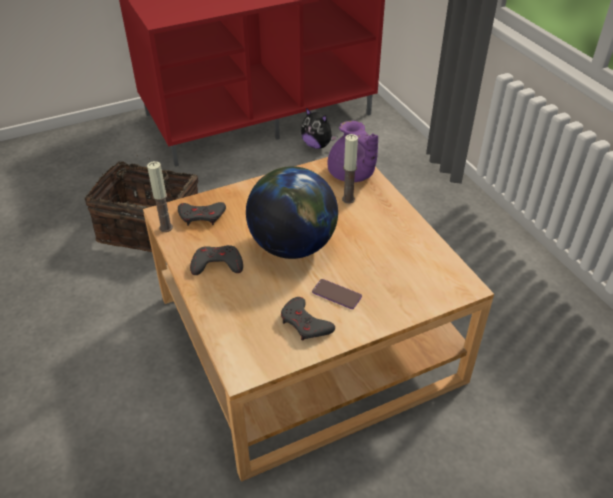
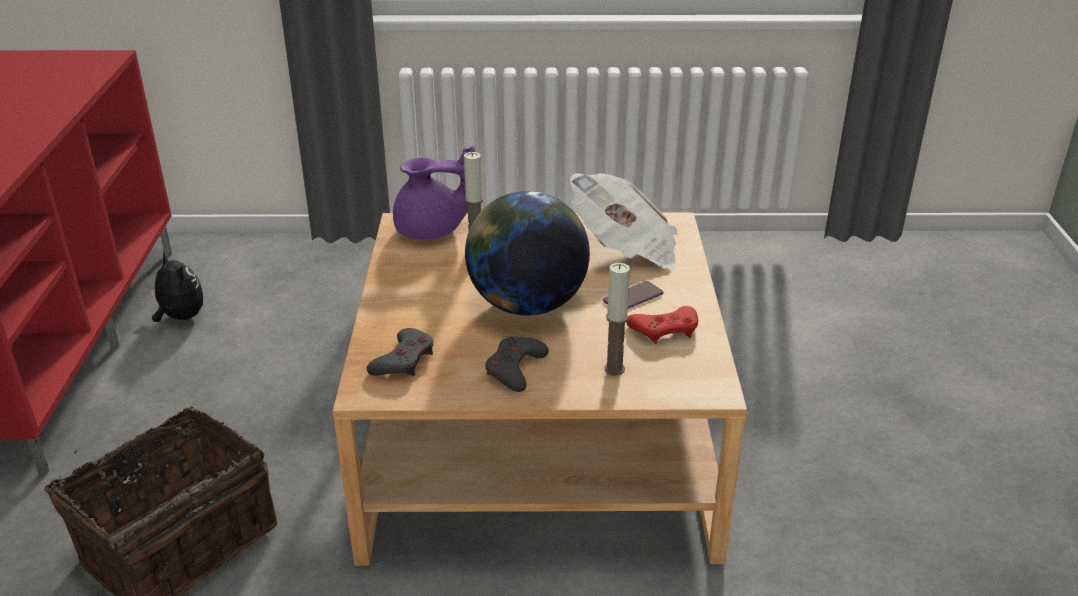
camera: 65 degrees left, 10 degrees down
(166, 227) = (399, 396): candle -> candle (614, 369)
(305, 323) = (665, 329): grey game controller -> red game controller
(317, 145) = (180, 317): plush toy -> plush toy turned 105 degrees counterclockwise
(404, 270) = (625, 247): none -> newspaper

